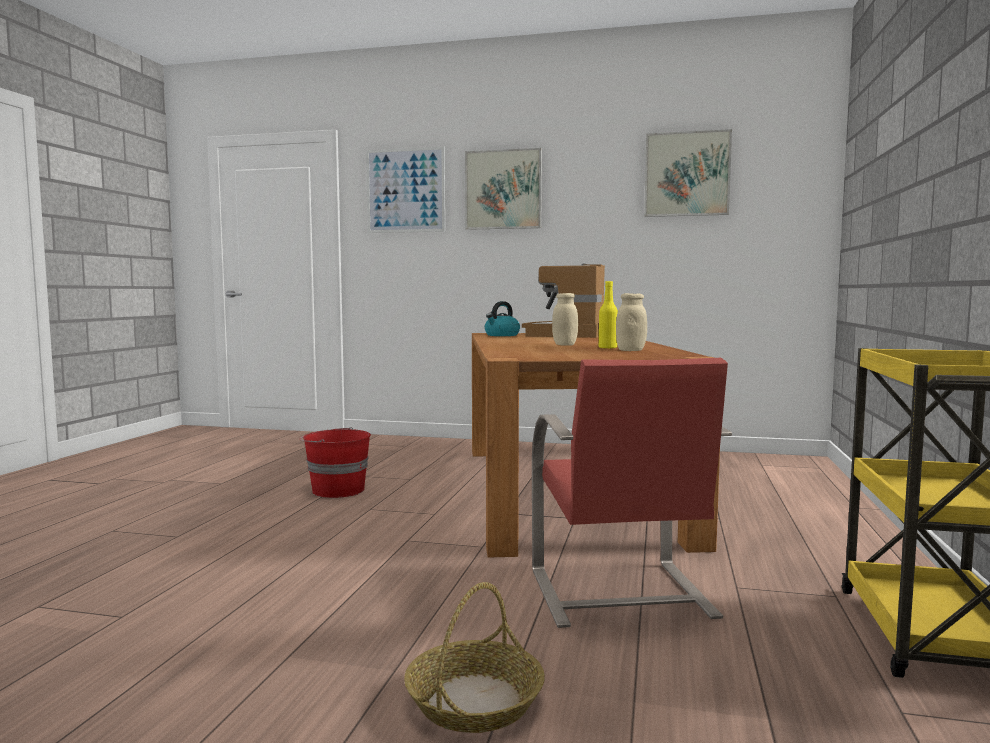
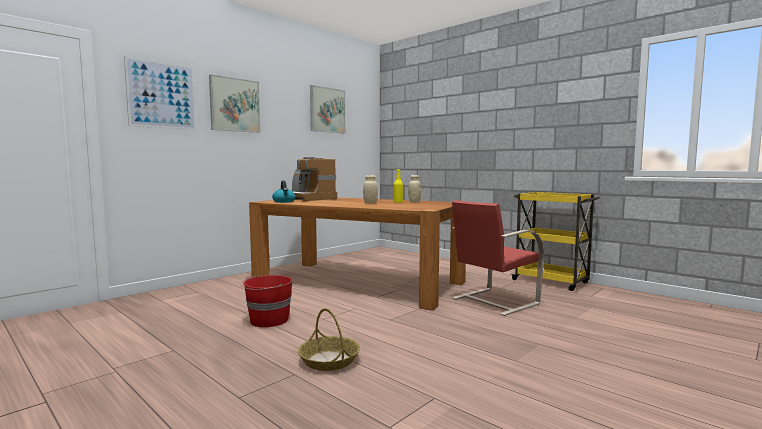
camera: 60 degrees left, 0 degrees up
(474, 702) = (570, 336): basket -> basket (329, 360)
(620, 594) = (493, 301): red chair -> red chair turned 120 degrees clockwise

